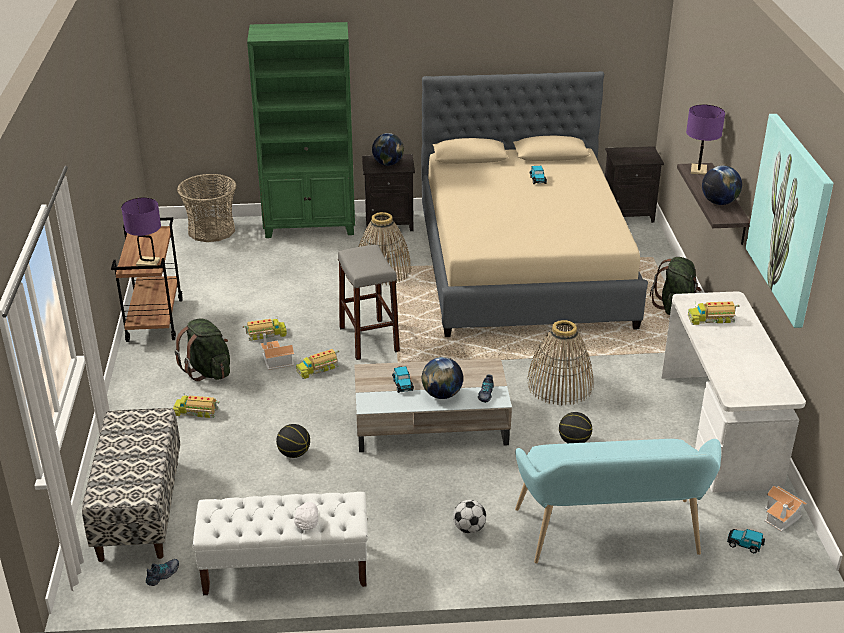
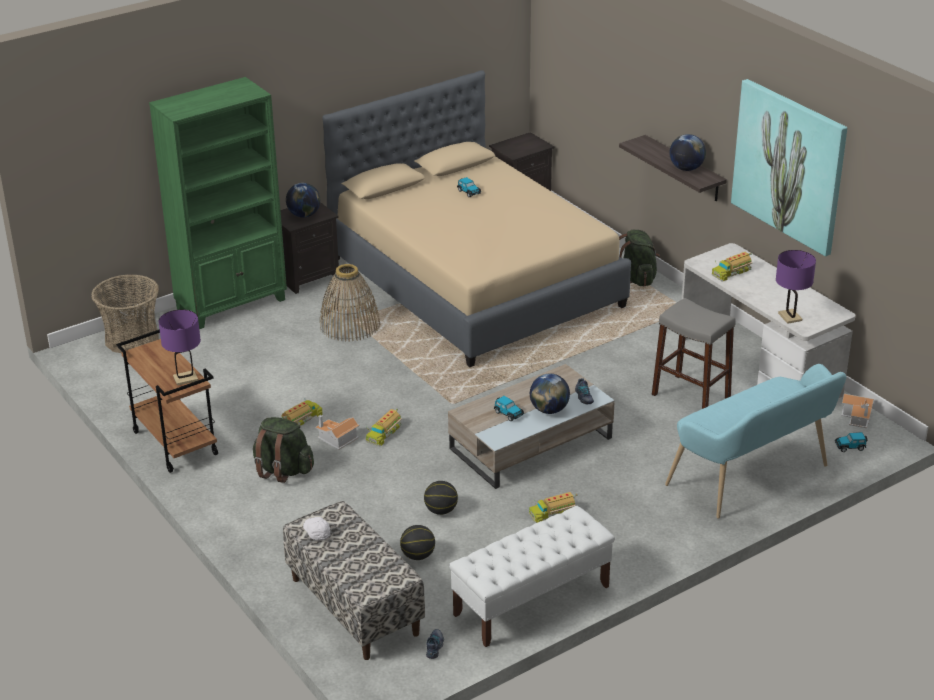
camera: 30 degrees left, 0 degrees up
(196, 411) = (312, 508): toy truck -> toy truck (552, 512)
(307, 519) = (558, 541): white cap -> white cap (316, 532)
(369, 339) = (403, 391): grey stool -> grey stool (690, 396)
(469, 528) = (644, 513): football -> none
(559, 385) = (605, 375): basket -> none
(574, 441) = (660, 416): basketball -> basketball (418, 556)
(698, 170) = (642, 144): purple table lamp -> purple table lamp (790, 317)

